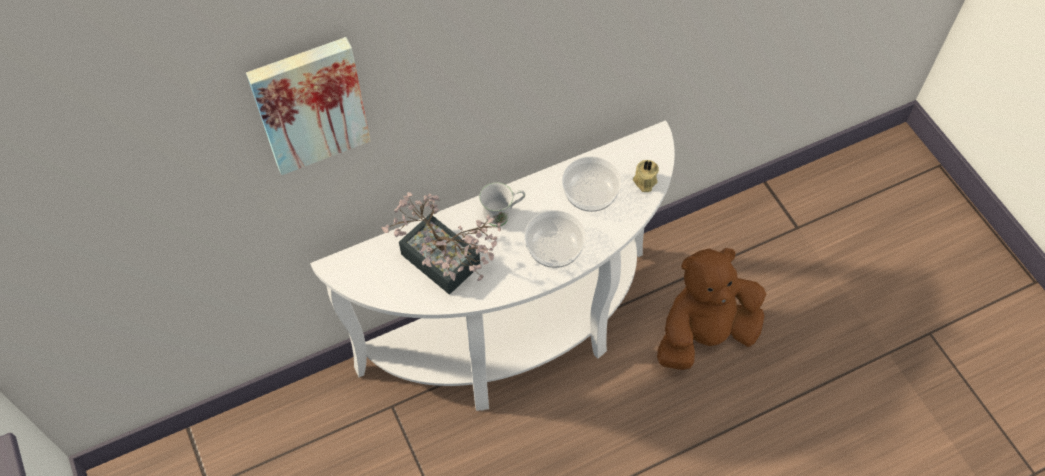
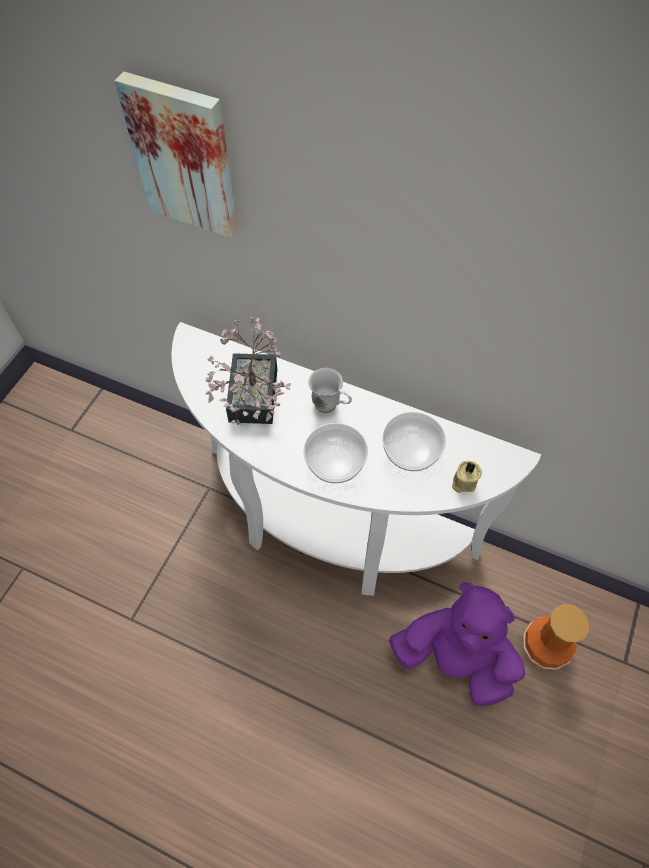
camera: 50 degrees right, 0 degrees up
(704, 334) = (455, 659): brown plush toy -> purple plush toy
(744, 266) = (545, 645): none -> vase

